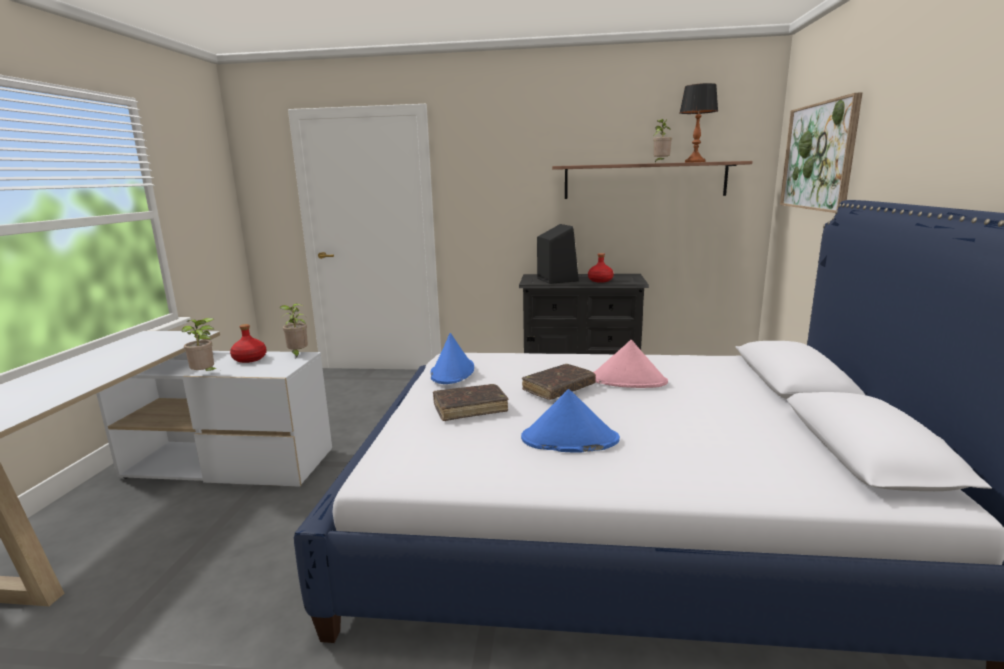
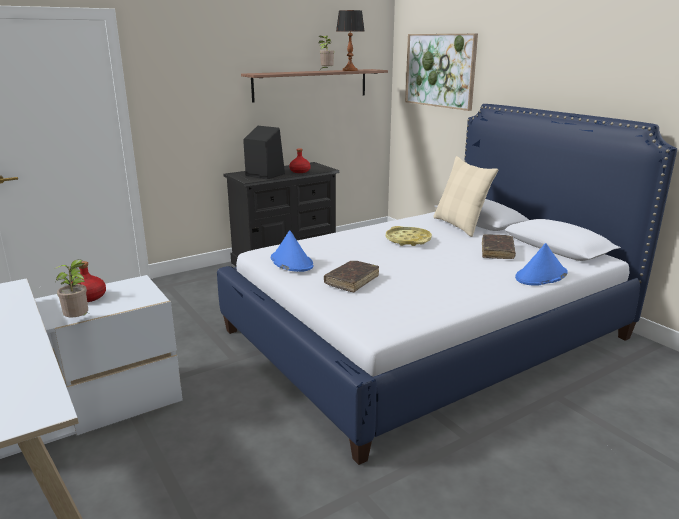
camera: 40 degrees left, 5 degrees up
(298, 355) = (131, 282): potted plant -> none
(558, 388) = (381, 254): brown book -> brown book (497, 252)
(569, 439) = (439, 280): blue hat -> blue hat (541, 276)
(628, 381) = (408, 240): pink hat -> yellow tray
(741, 380) = (460, 225): none -> beige pillow

